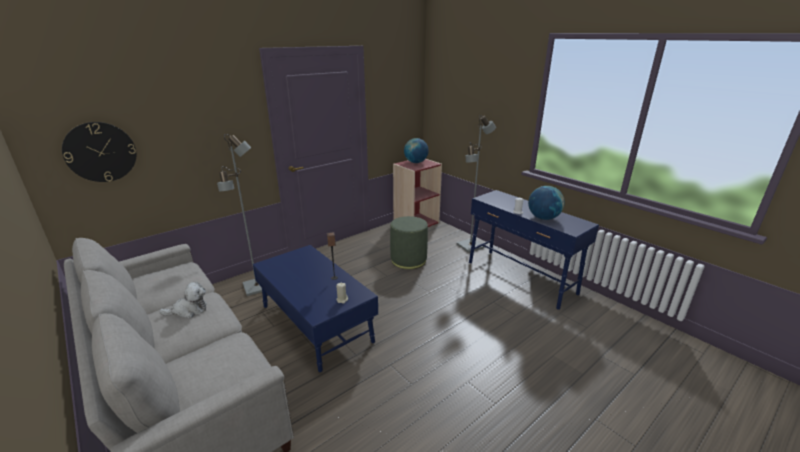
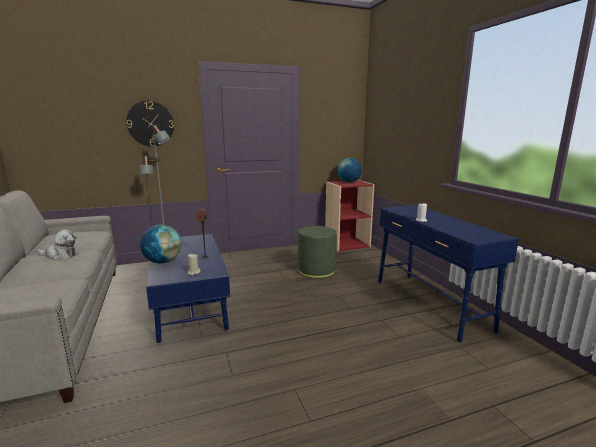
camera: 20 degrees right, 10 degrees down
(100, 152) = (58, 131): wall clock -> wall clock (150, 124)
(470, 246) = (390, 269): grey floor lamp -> none
(543, 218) = (448, 227): globe -> globe (163, 262)

